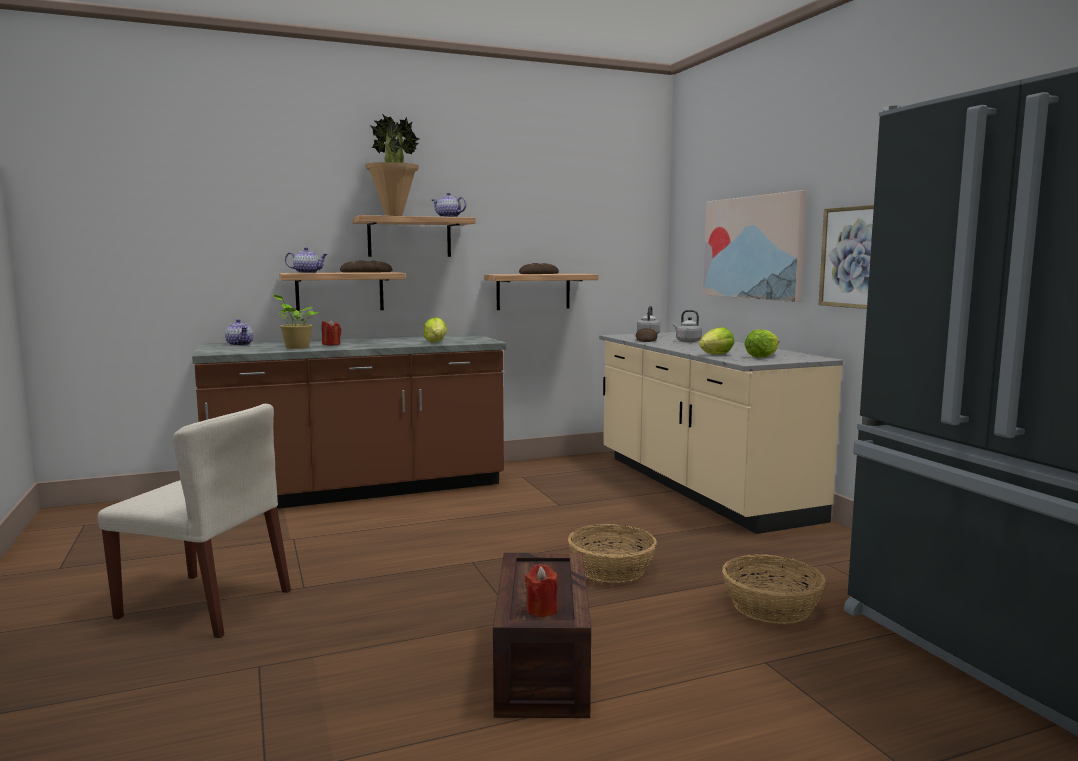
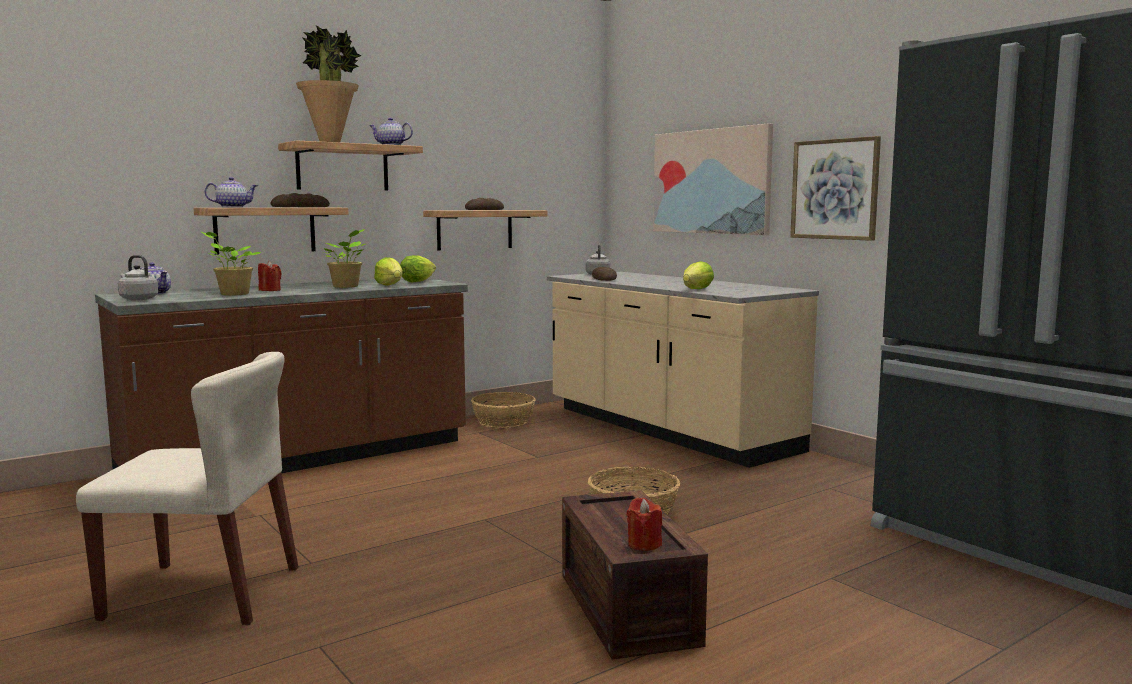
camera: 15 degrees left, 0 degrees up
(398, 342) = (346, 286): none -> potted plant
(687, 341) = (647, 279): grey kettle -> grey kettle (137, 299)
(761, 356) = (742, 290): lettuce -> lettuce (417, 281)
(771, 607) = (805, 530): basket -> basket (504, 421)

